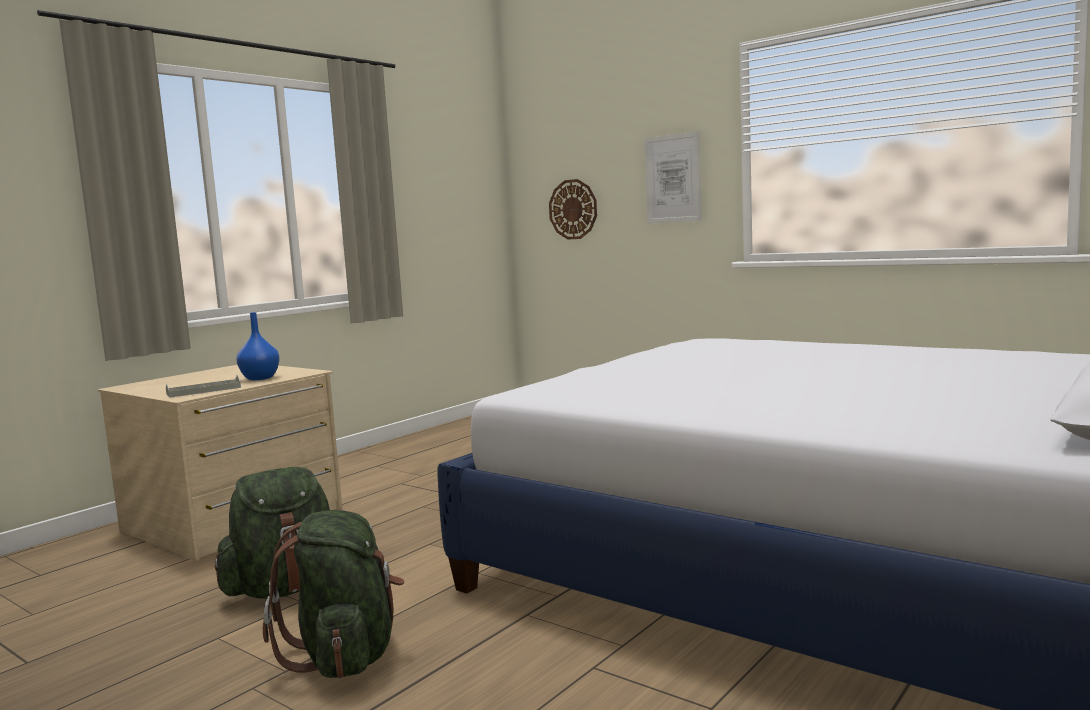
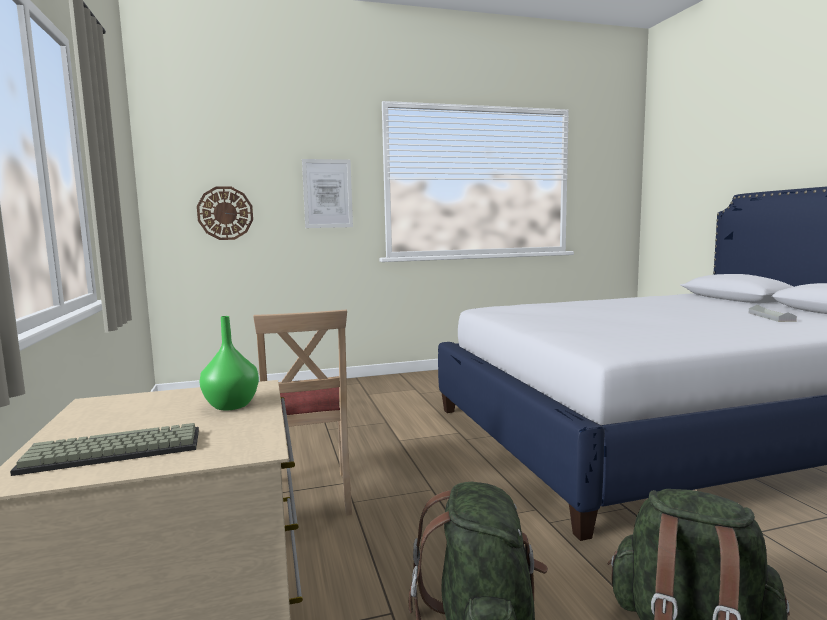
camera: 55 degrees left, 0 degrees up
(164, 385) = (111, 452): none -> keyboard
(204, 391) = (242, 436): grey tray -> grey tray (771, 317)
(259, 378) = (232, 406): blue vase -> green vase
(411, 493) = (307, 497): none -> beige chair

